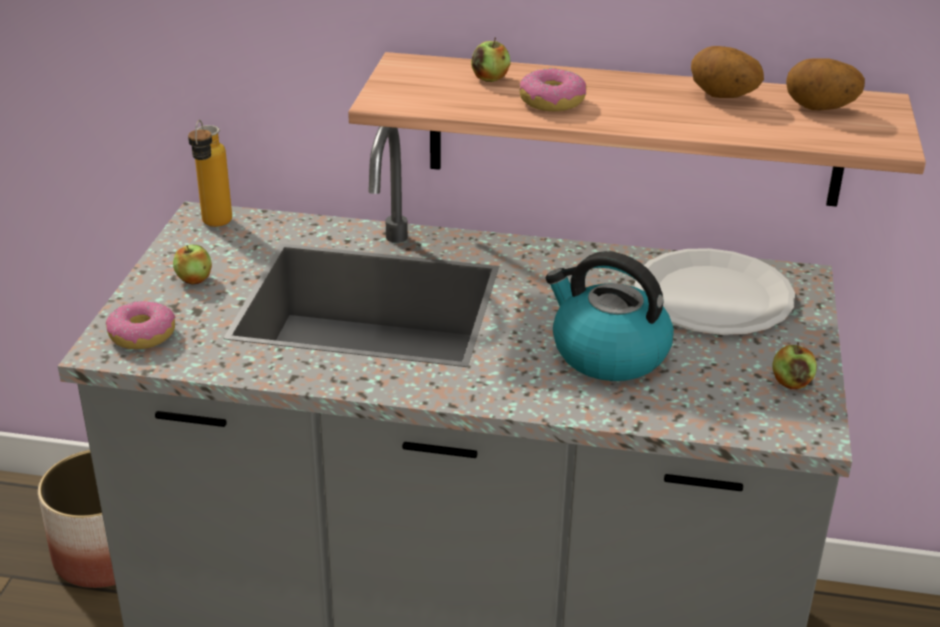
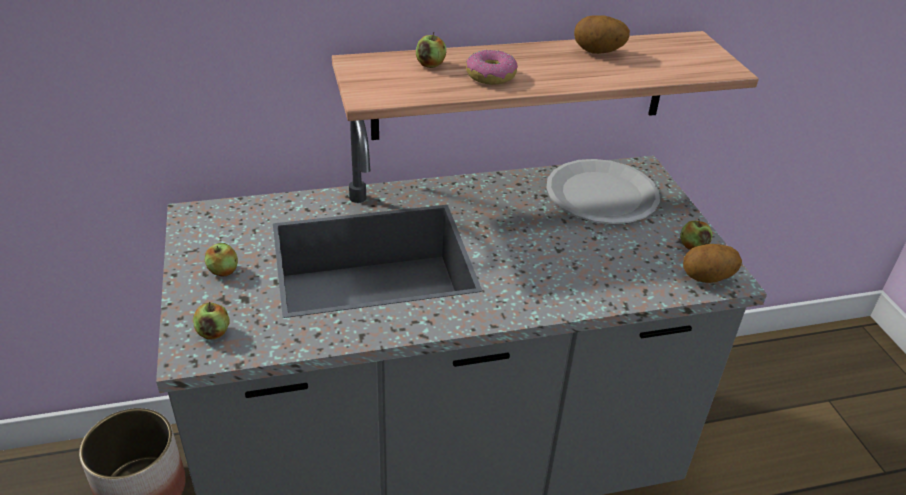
camera: 25 degrees left, 5 degrees up
(143, 335) = (213, 332): donut -> apple
(214, 227) = (209, 221): bottle -> none
(607, 353) = (567, 255): kettle -> none
(820, 109) = (664, 50): potato -> potato (707, 278)

